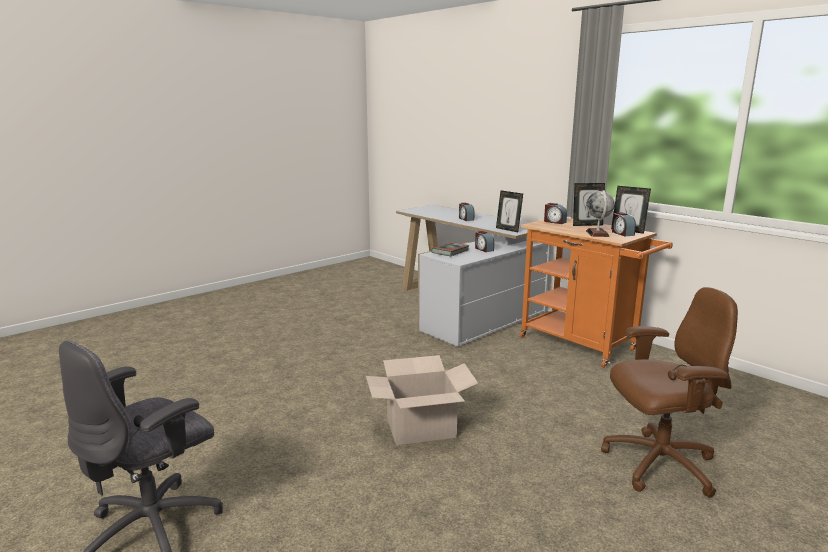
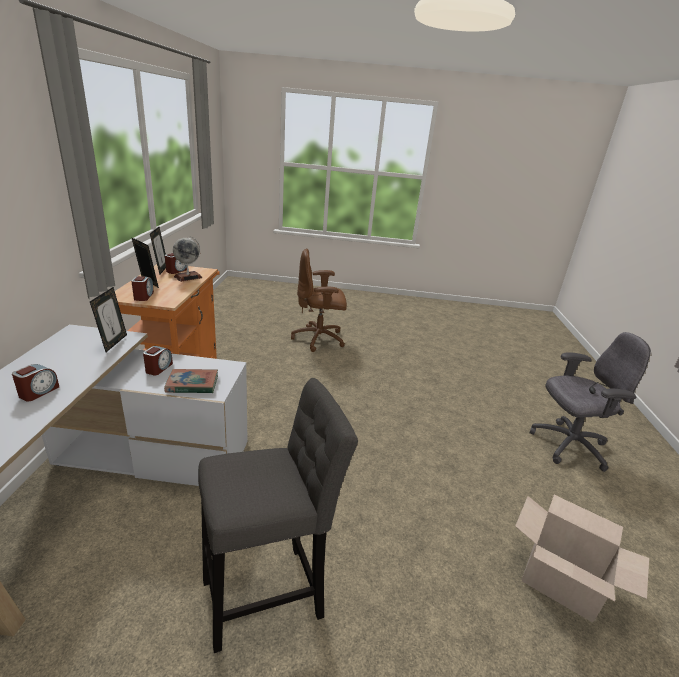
camera: 135 degrees left, 10 degrees up
(335, 324) = (269, 594): none -> grey stool
(421, 428) = (383, 408): cardboard box -> cardboard box (560, 581)
(657, 464) = (319, 339): brown office chair -> brown office chair turned 45 degrees counterclockwise

